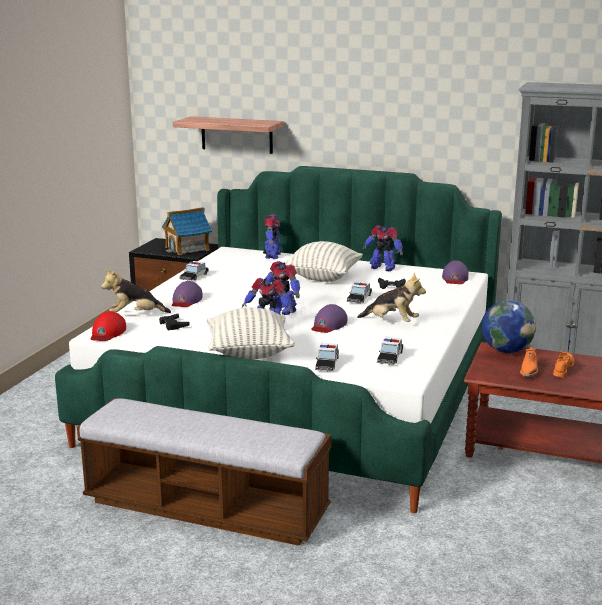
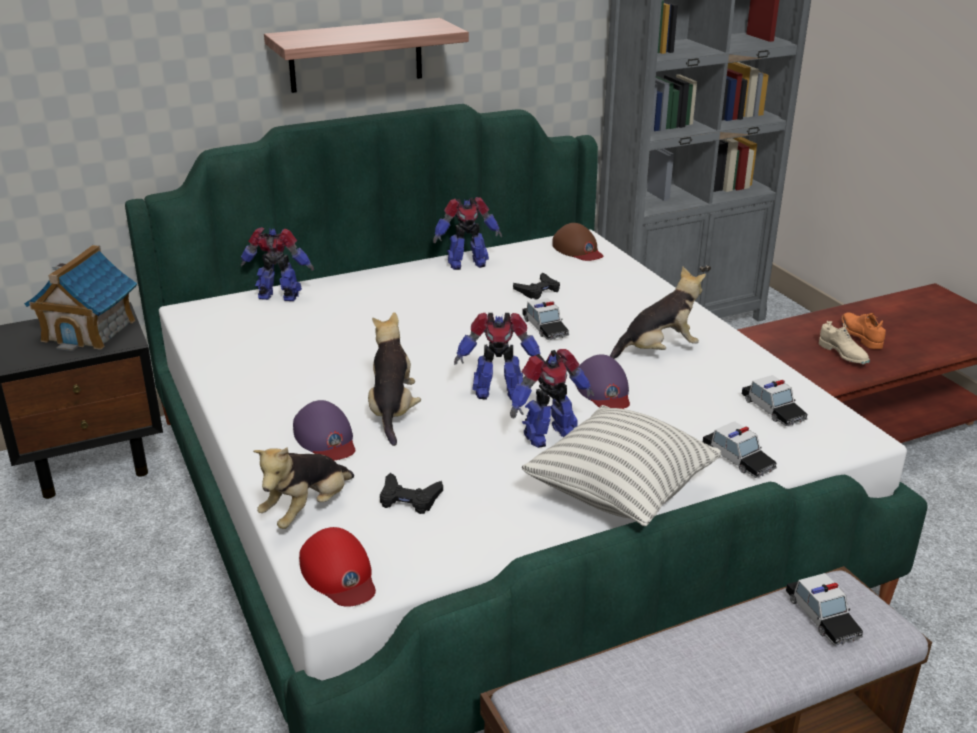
camera: 45 degrees left, 10 degrees up
(194, 277) = (241, 385): toy car -> toy car (822, 617)
(228, 301) = (392, 411): none -> plush toy
(236, 135) = (131, 91): shelf -> shelf (356, 55)
(272, 256) = (279, 297): toy robot -> toy robot turned 45 degrees counterclockwise
(323, 278) = (429, 310): pillow -> none
(455, 278) = (578, 250): purple cap -> brown cap
(506, 350) = (769, 334): globe -> none
(529, 371) = (843, 354): orange shoe -> beige shoe

